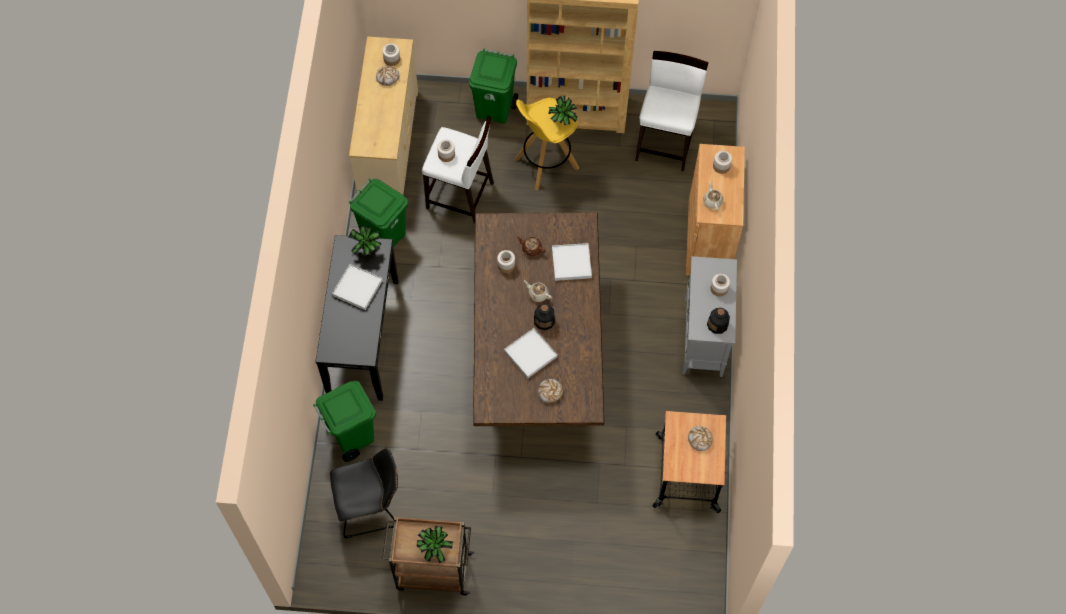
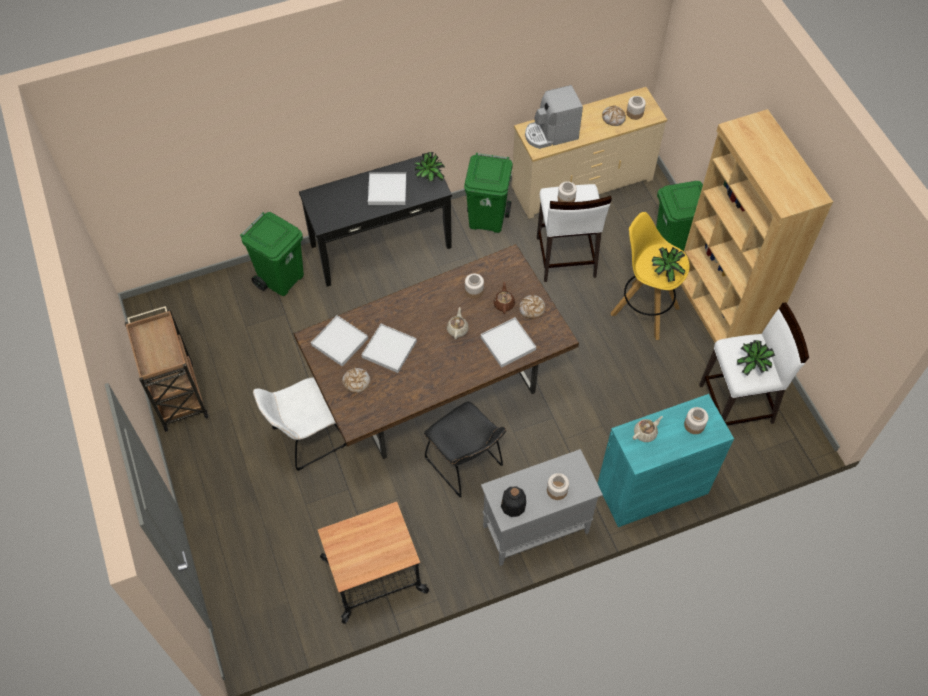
camera: 65 degrees right, 5 degrees down
(370, 507) = (220, 321): black chair -> black chair (466, 465)
(377, 132) = (551, 134): none -> coffee machine
(435, 549) = (153, 355): potted plant -> potted plant (751, 367)
(502, 389) = (340, 342): none -> white tray
(534, 478) = (306, 439): none -> white chair
(544, 320) = (432, 346): bottle -> none
(700, 439) = (379, 547): bread -> bread (531, 309)
(708, 238) = (652, 489): brown cabinet -> turquoise cabinet

